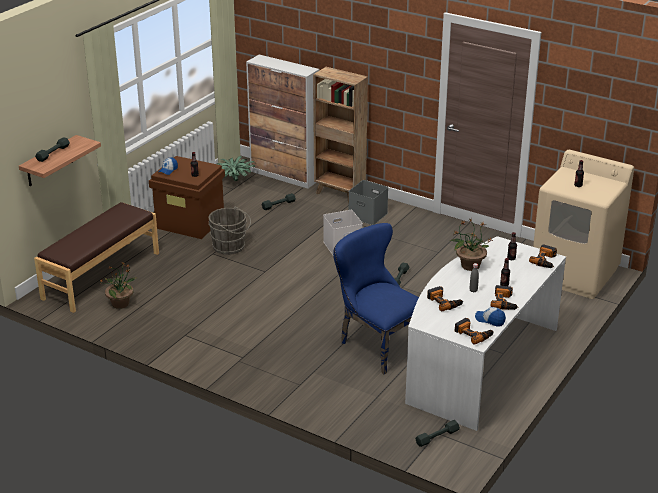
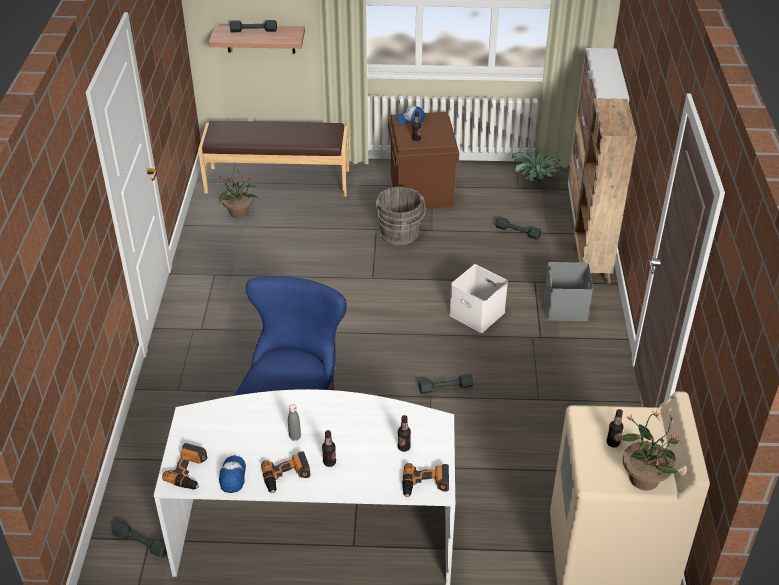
camera: 60 degrees right, 10 degrees up
(444, 302) = (249, 419): power drill -> none
(469, 265) = (355, 413): potted plant -> potted plant (643, 477)

